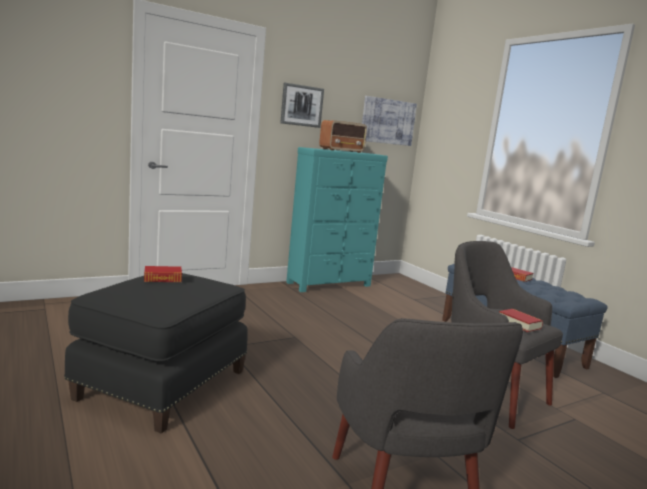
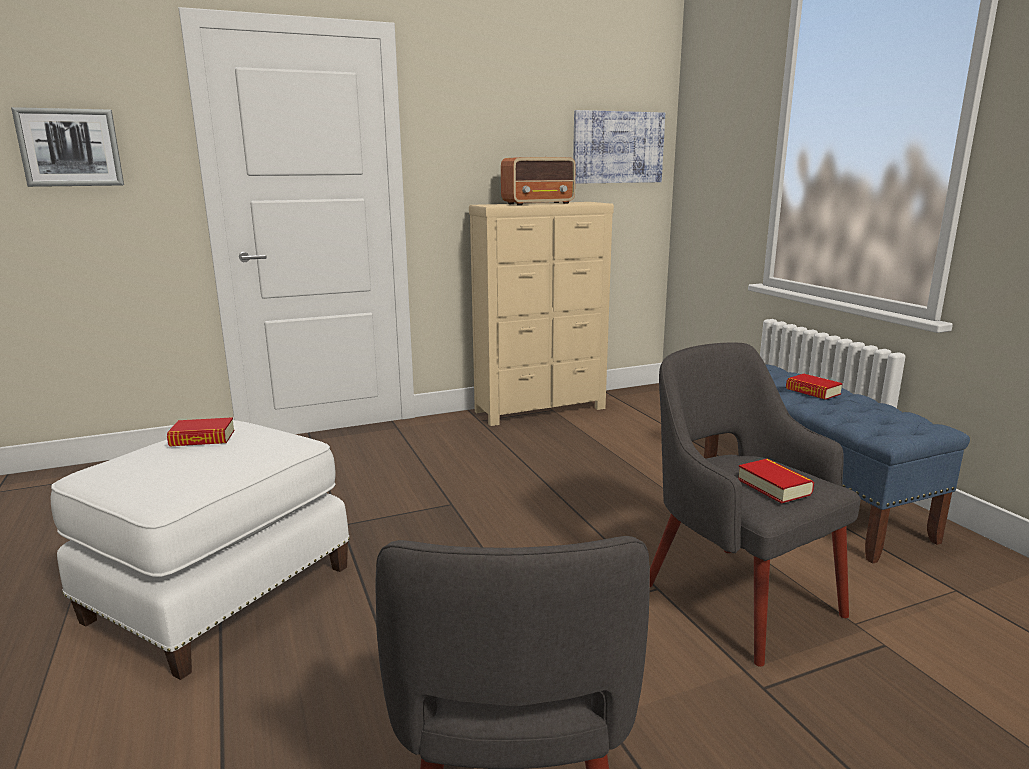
camera: 10 degrees right, 5 degrees up
(161, 383) = (218, 592): black ottoman -> white ottoman
(301, 105) = (468, 139): picture -> picture (70, 148)
(330, 284) = (541, 410): turquoise dresser -> beige dresser

